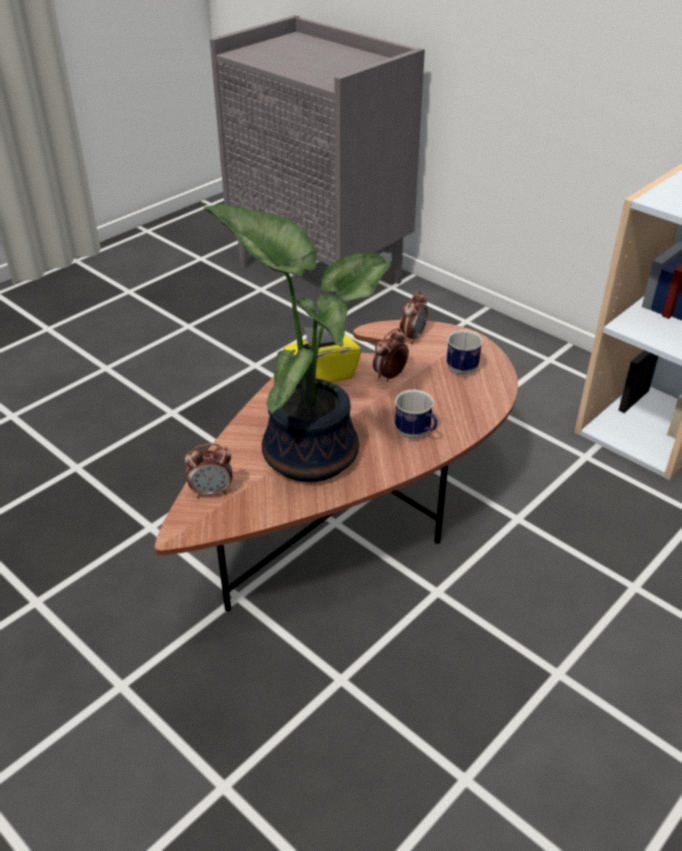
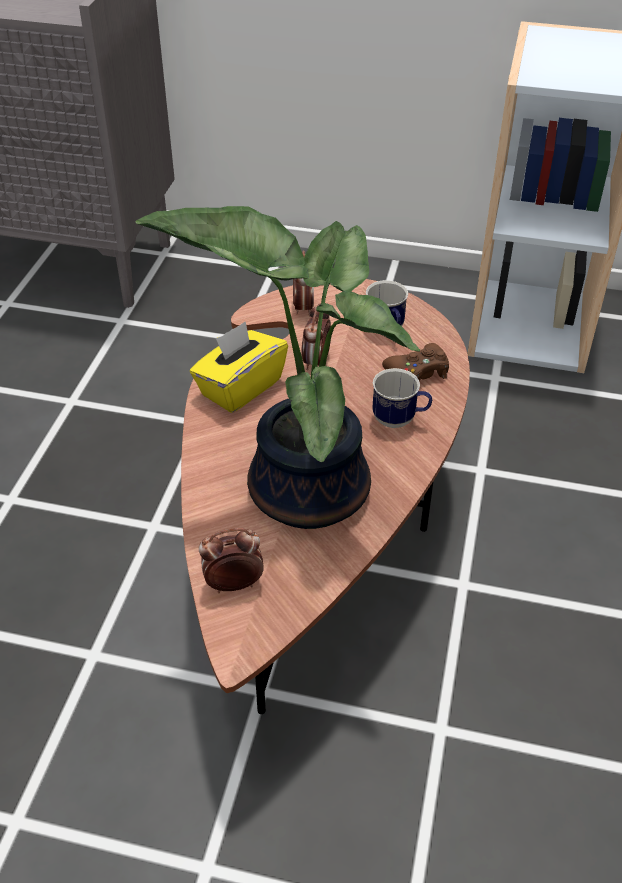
camera: 30 degrees left, 5 degrees up
(212, 492) = (233, 584): alarm clock -> alarm clock turned 150 degrees counterclockwise
(460, 407) = (418, 372): none -> brown game controller

